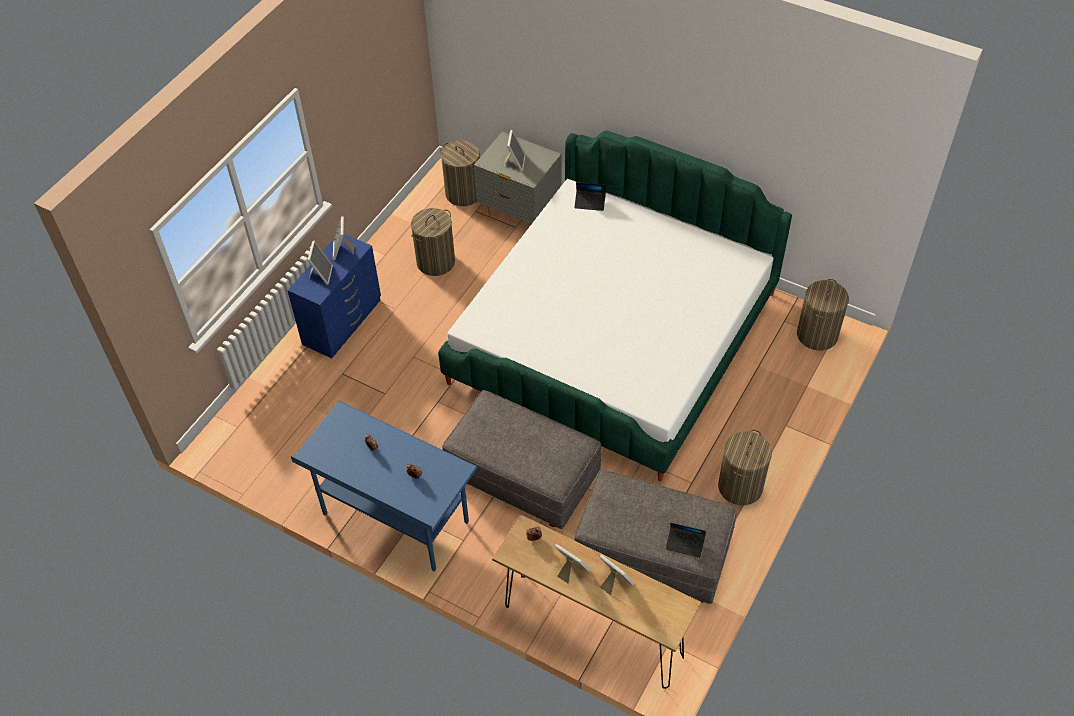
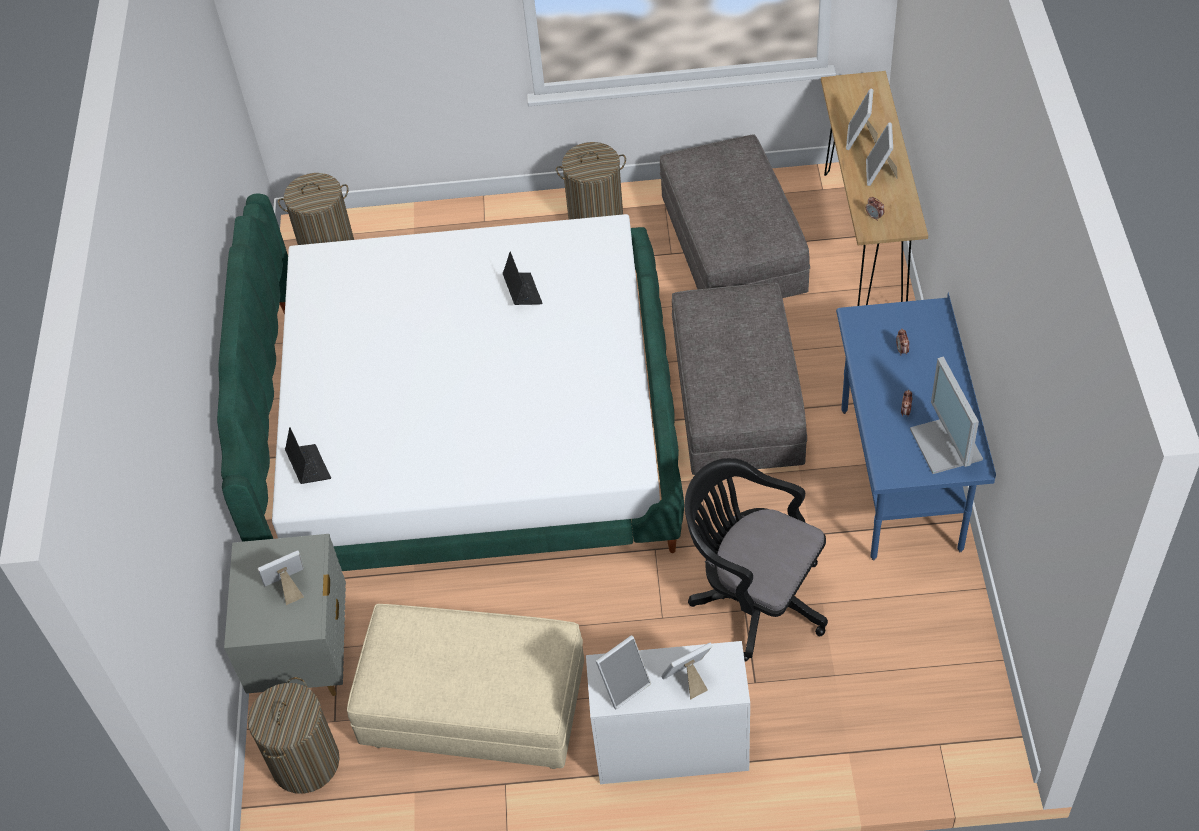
camera: 120 degrees left, 0 degrees up
(332, 452) = (947, 445): none -> monitor
(343, 322) = (670, 746): blue dresser -> white dresser
(388, 401) = (753, 598): none -> black office chair
(435, 262) = (473, 705): laundry basket -> beige ottoman
(685, 544) = (740, 165): laptop -> laptop (522, 292)

